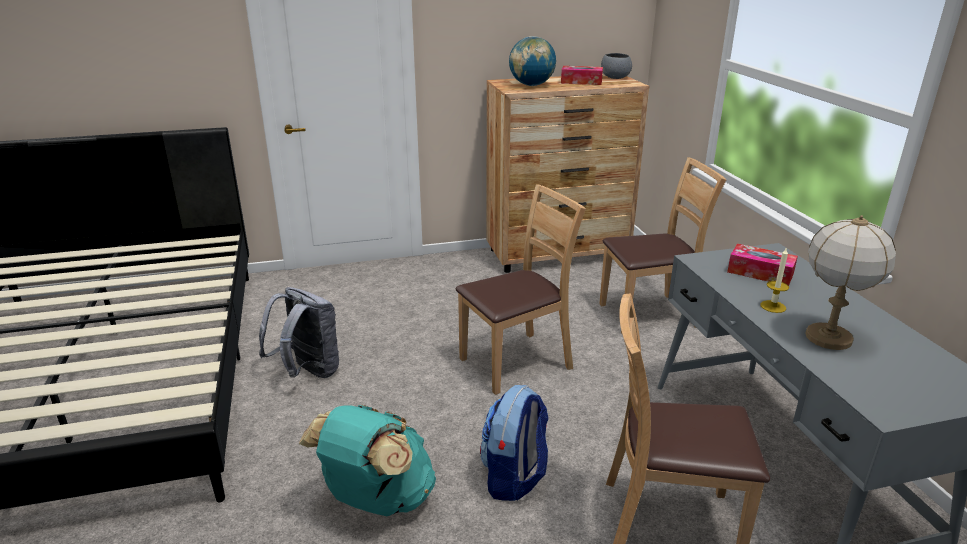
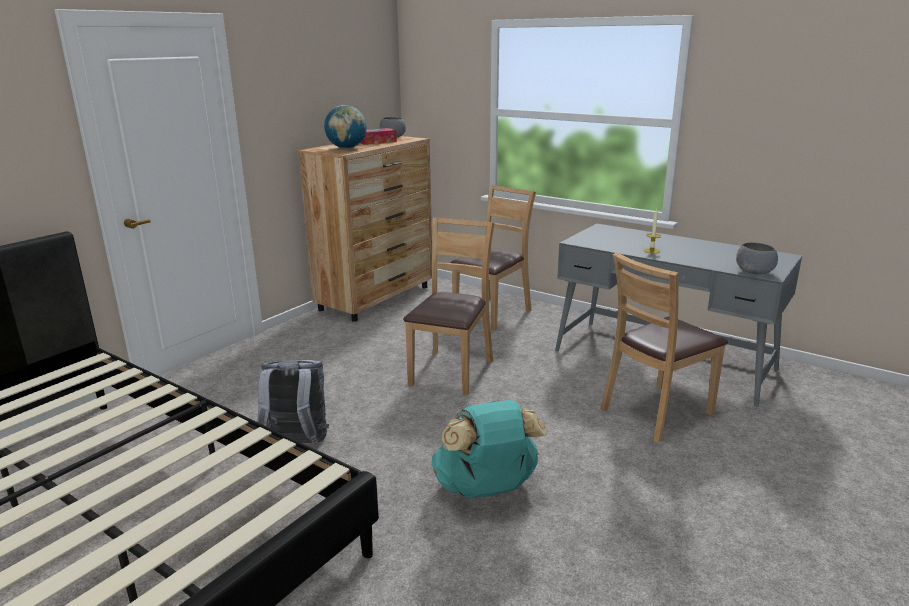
camera: 40 degrees left, 5 degrees down
(514, 478) = (550, 433): backpack -> none
(760, 273) = (616, 238): tissue box -> none
(827, 338) = (697, 256): table lamp -> none
(868, 397) = (755, 272): none -> grey bowl

